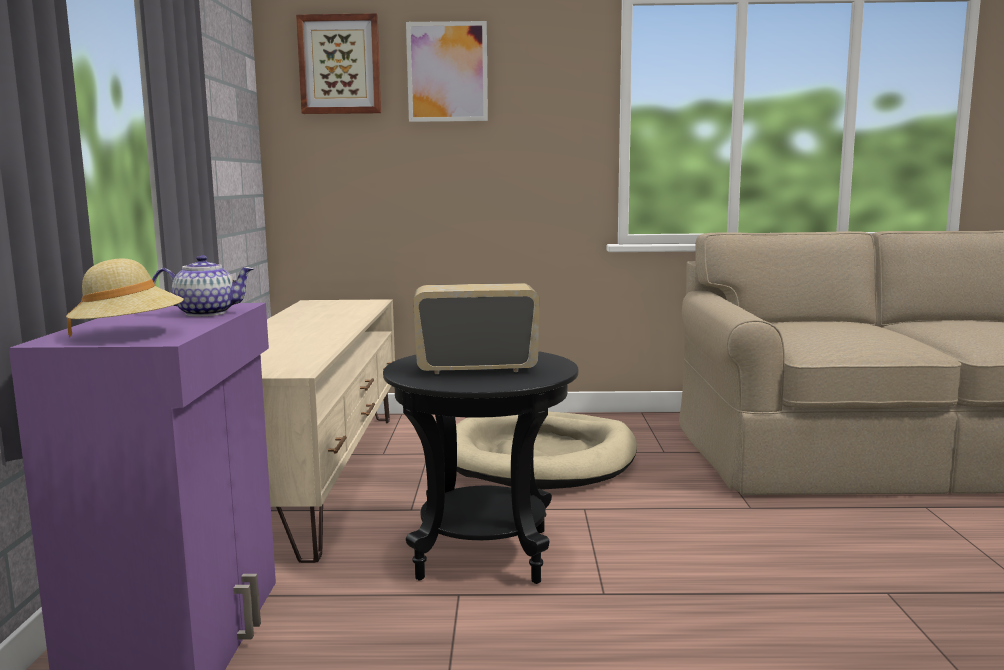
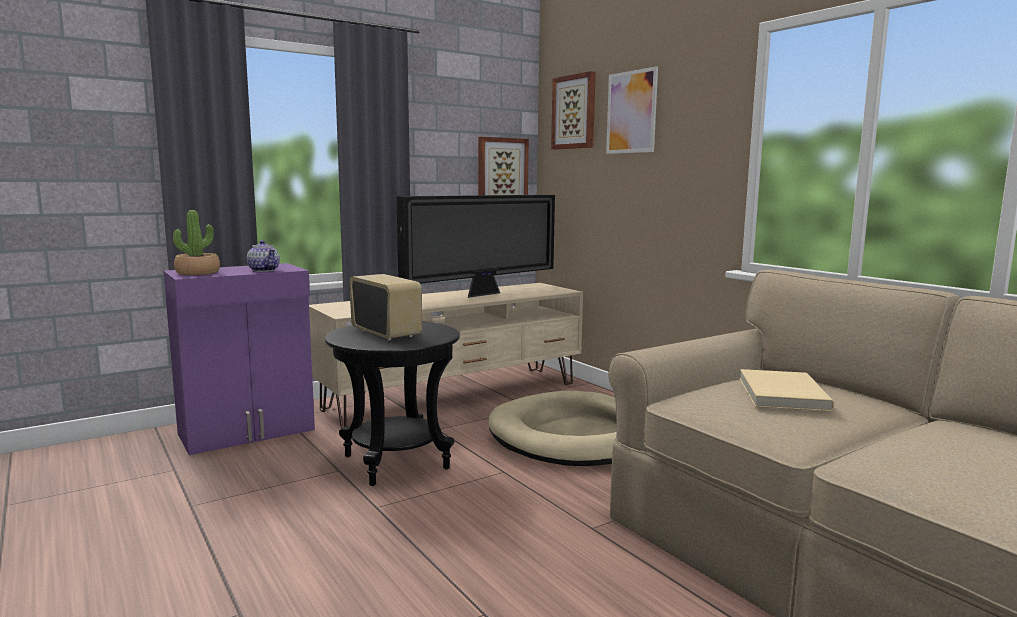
camera: 55 degrees right, 0 degrees up
(129, 334) = (198, 273): beige hat -> potted plant
(243, 144) = (502, 172): none -> picture
(316, 319) = (483, 294): none -> television
(835, 328) = (780, 394): none -> beige book

